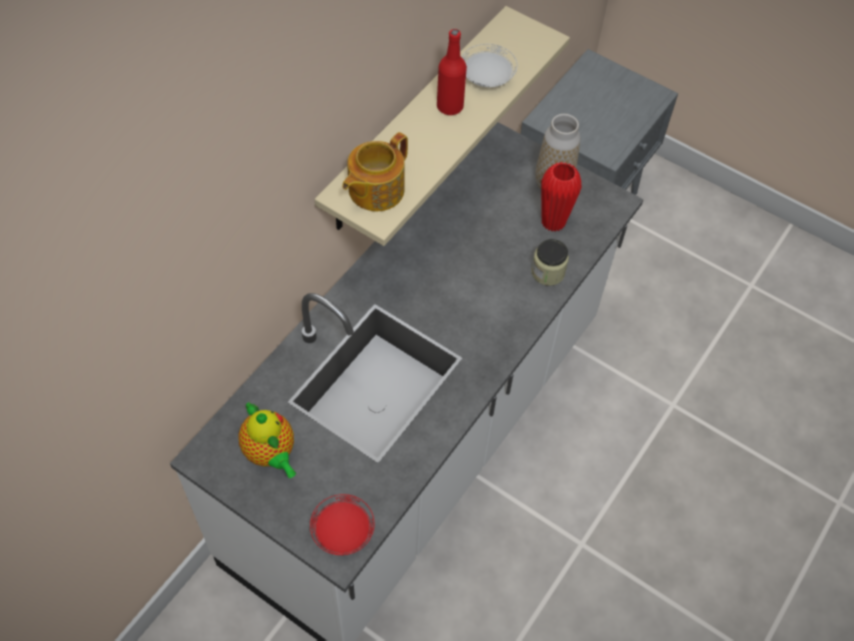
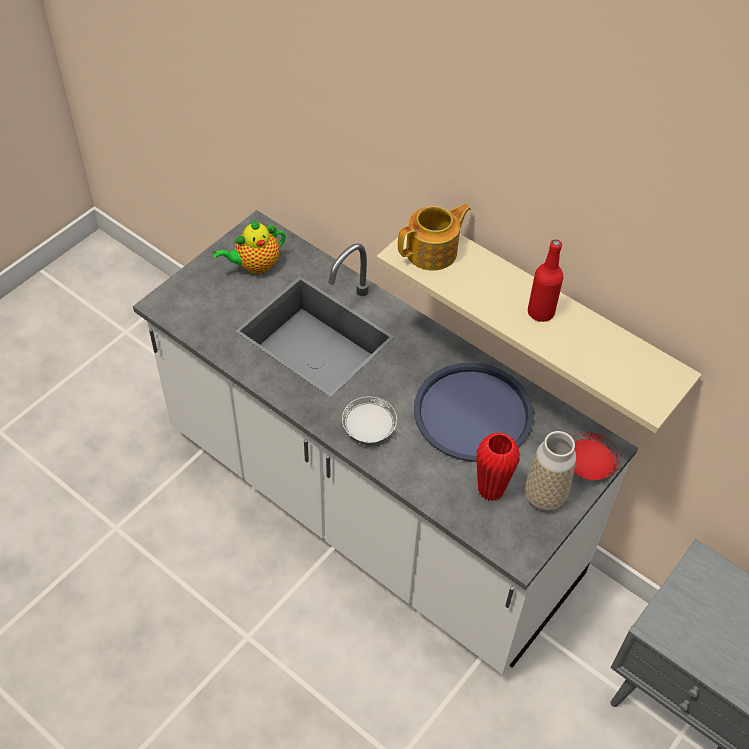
camera: 95 degrees right, 5 degrees down
(343, 531) = (179, 306): red plate -> red plate (588, 465)
(374, 190) = (433, 252): teapot -> teapot turned 105 degrees clockwise
(467, 235) = (473, 413): none -> blue tray
(487, 77) = (584, 346): white plate -> white plate (369, 429)
(548, 272) = (425, 477): jar -> none

